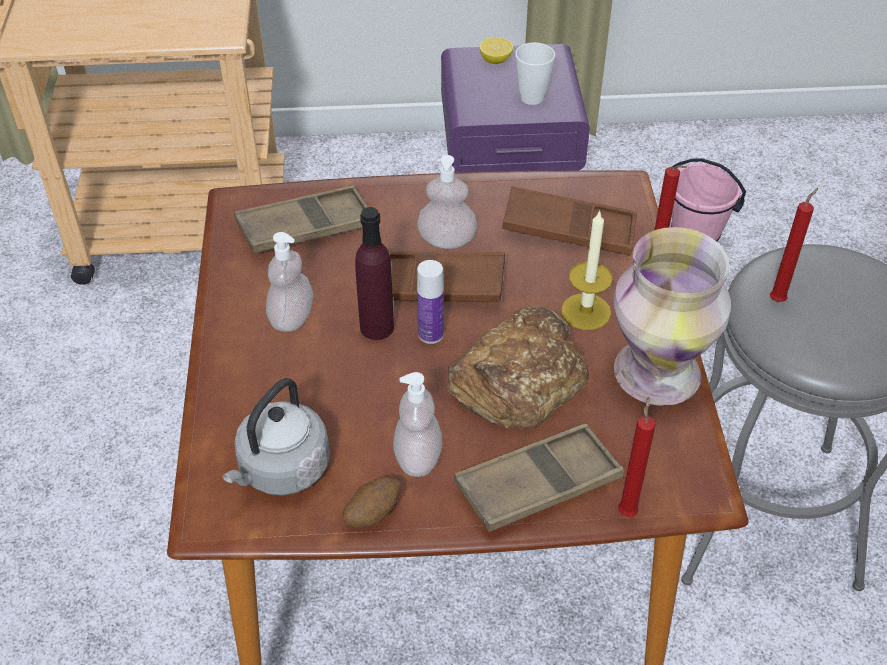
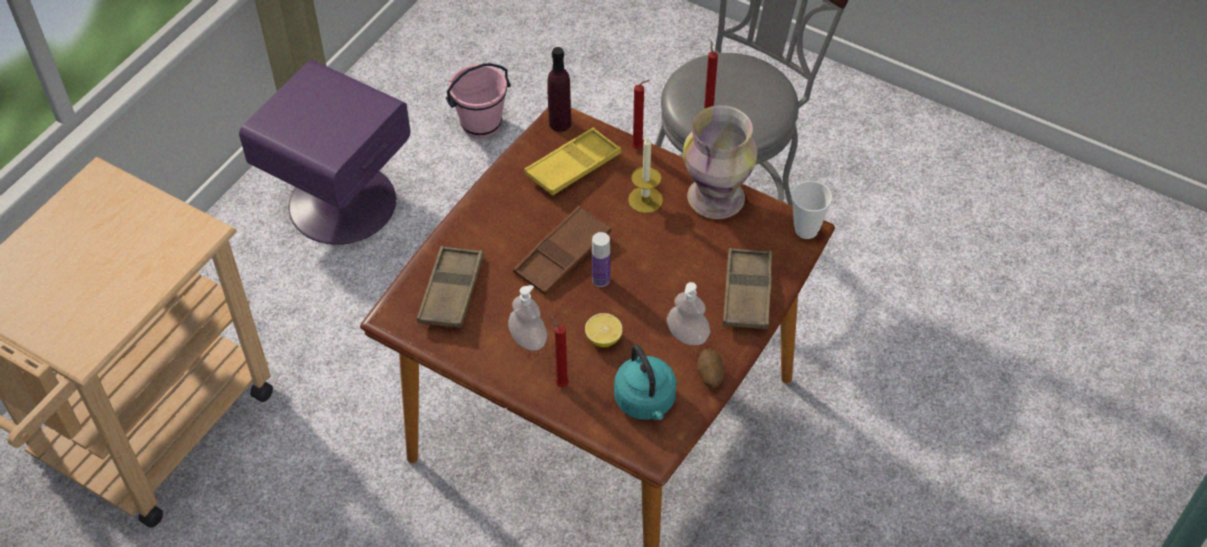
camera: 55 degrees left, 5 degrees up
(281, 470) = (646, 402): grey kettle -> turquoise kettle
(377, 327) = (572, 302): purple bottle -> purple bottle (560, 123)
(447, 240) = (529, 228): soap dispenser -> none
(495, 60) = (287, 108): lemon -> lemon (603, 338)
(518, 378) = (668, 259): bread -> none
(532, 98) = (350, 114): cup -> cup (806, 230)
(569, 229) = (573, 166): brown tray -> yellow tray
(627, 510) = (792, 267): red candle -> red candle (560, 383)

